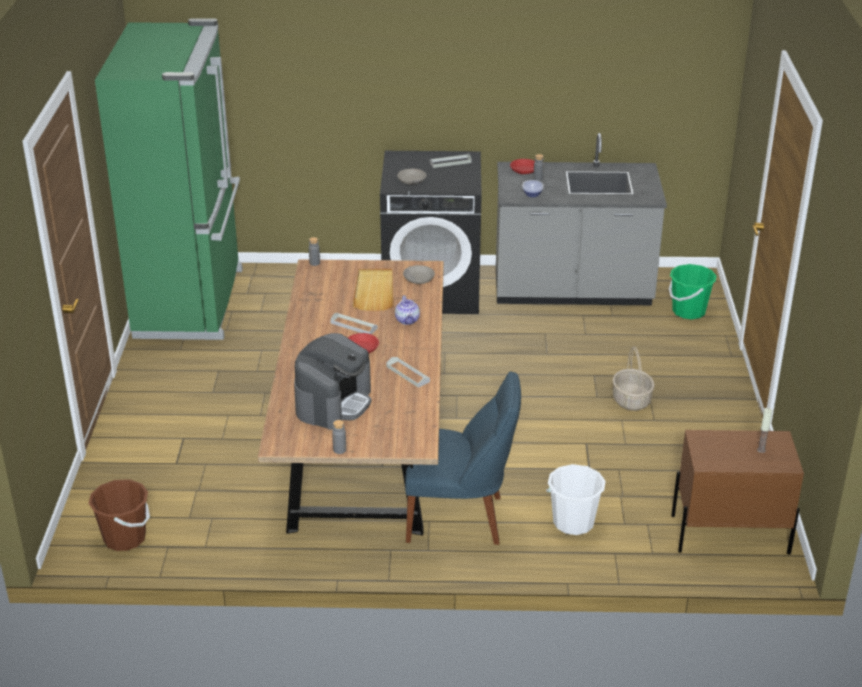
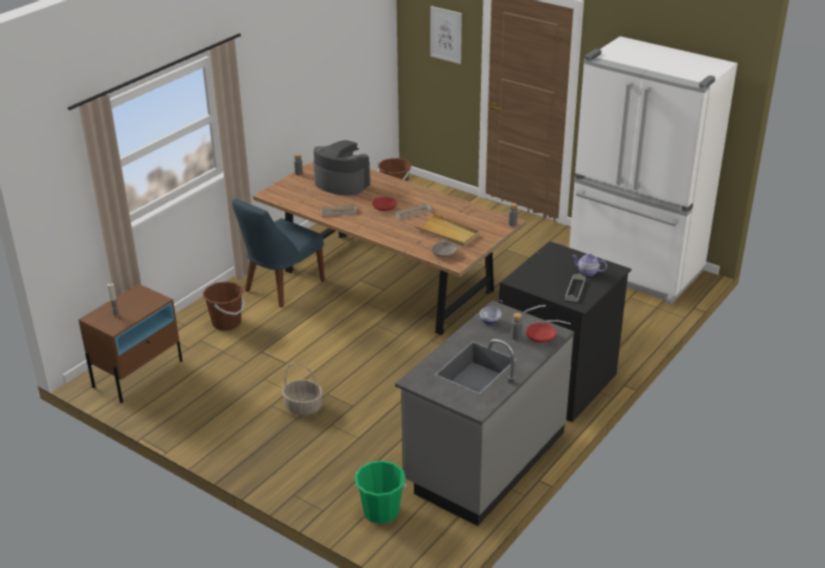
camera: 125 degrees right, 0 degrees up
(23, 274) = (446, 34): none -> picture
(192, 302) = (634, 272): green fridge -> white fridge
(333, 403) = (341, 183): coffee machine -> coffee machine turned 150 degrees clockwise
(407, 320) = (396, 232): teapot -> teapot (588, 272)
(412, 181) = (556, 260): grey bowl -> none
(573, 522) = (226, 323): white bucket -> brown bucket

